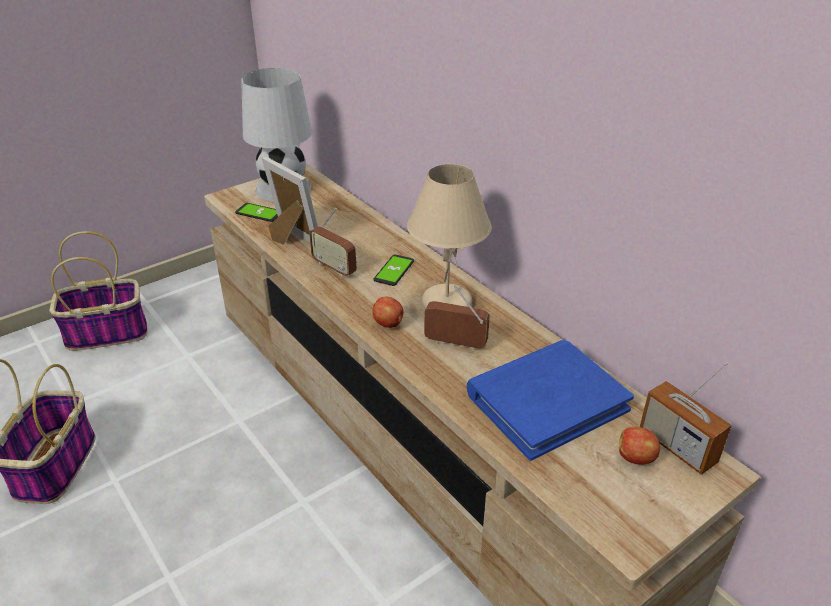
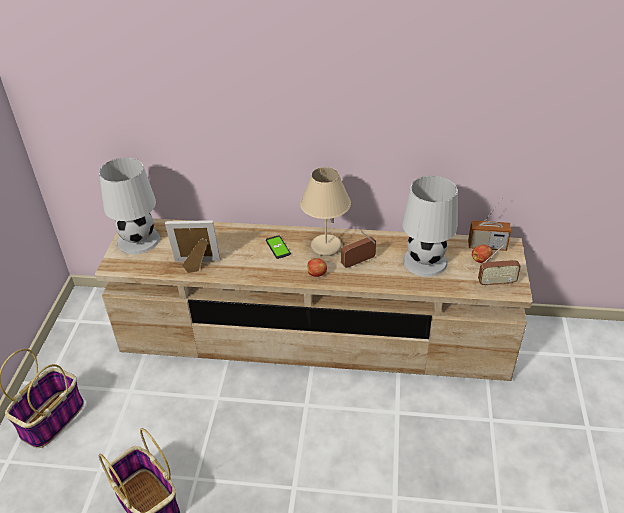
camera: 45 degrees left, 5 degrees up
(259, 213) = (151, 263): phone -> none
(334, 268) = (247, 265): radio -> radio (496, 283)
(546, 401) = (425, 261): blue book -> white table lamp

